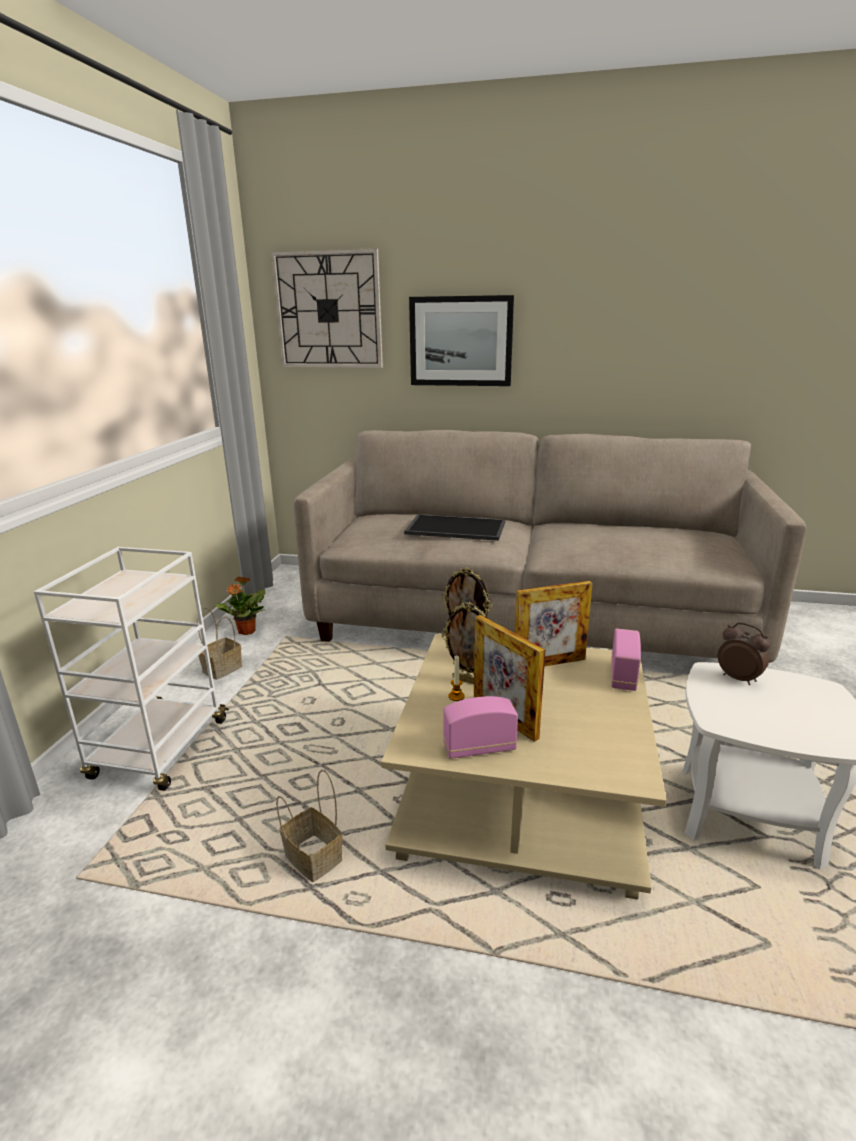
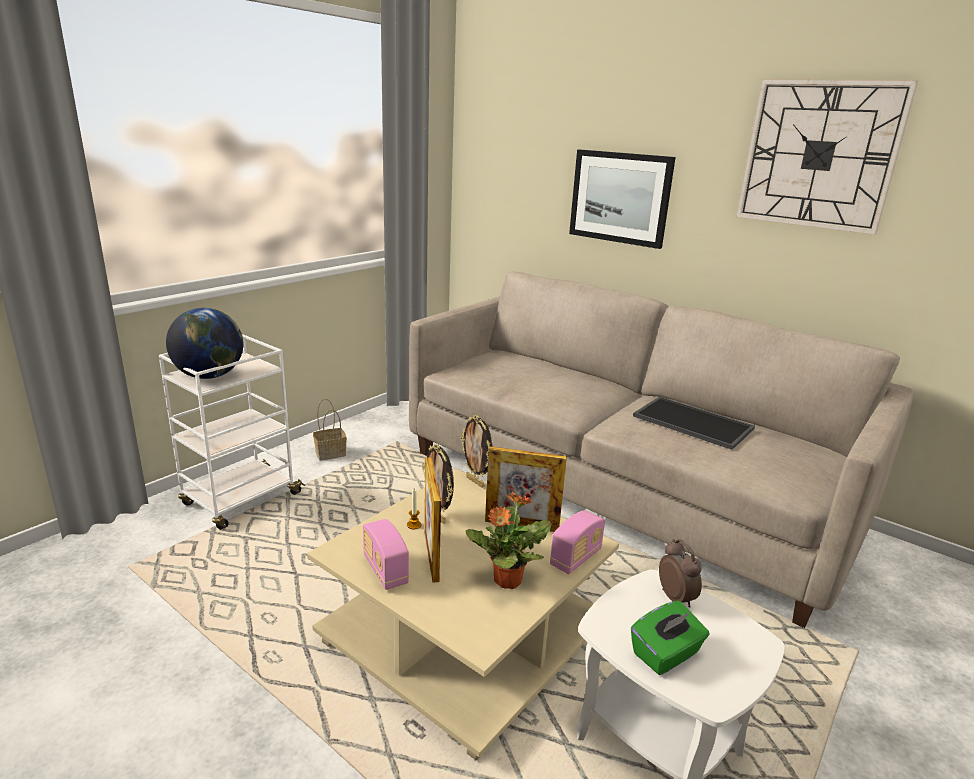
camera: 25 degrees right, 0 degrees up
(112, 603) = (210, 376): none -> globe
(246, 631) = (372, 428): potted plant -> potted plant (506, 581)
(311, 859) = (269, 616): basket -> none
(328, 310) = (510, 155): wall clock -> wall clock (819, 155)
(454, 528) = (546, 379): tray -> tray (691, 422)
(479, 748) = (385, 570): radio -> radio turned 135 degrees counterclockwise
(784, 724) = (666, 654): none -> green tissue box

